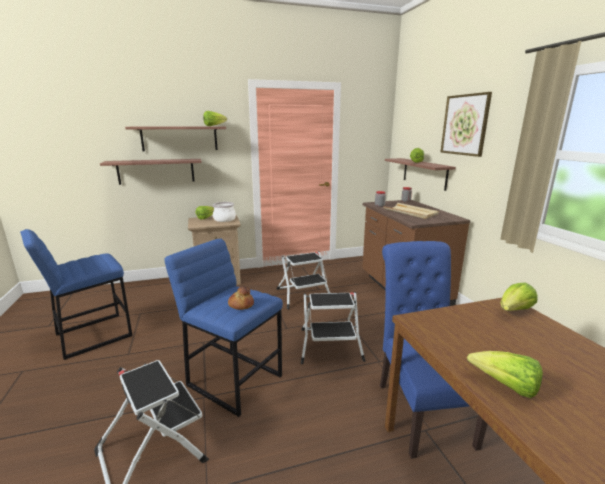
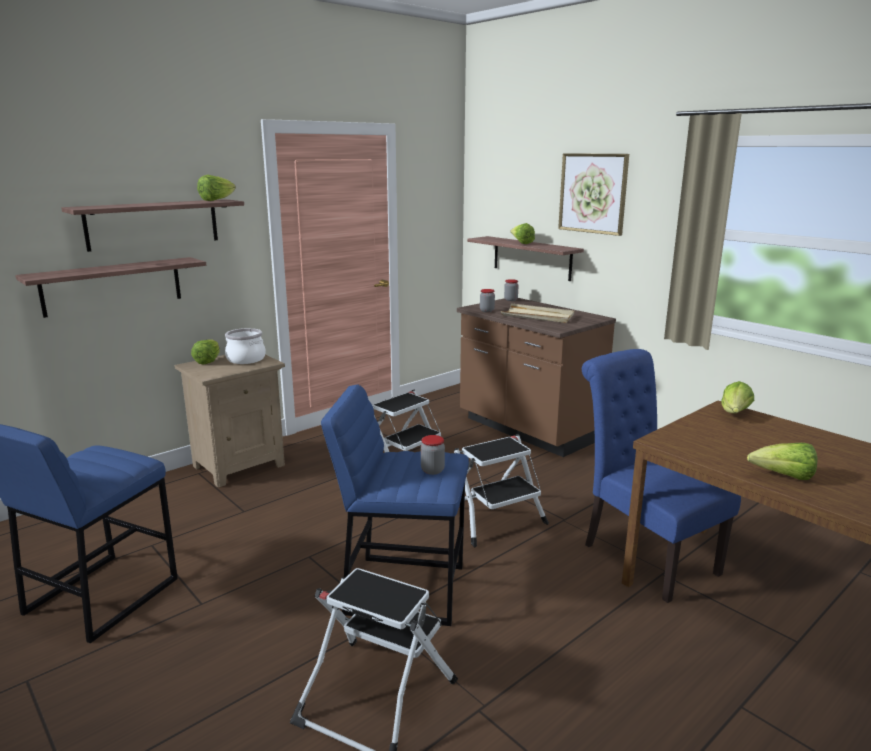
camera: 25 degrees left, 0 degrees up
(241, 305) = (432, 470): bread -> jar

